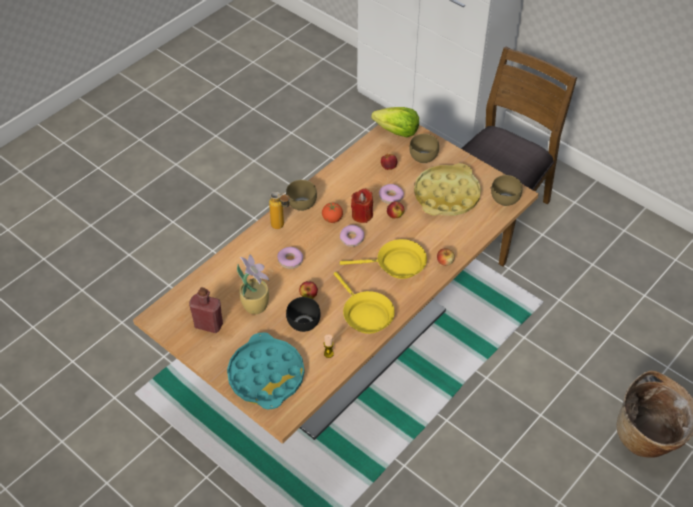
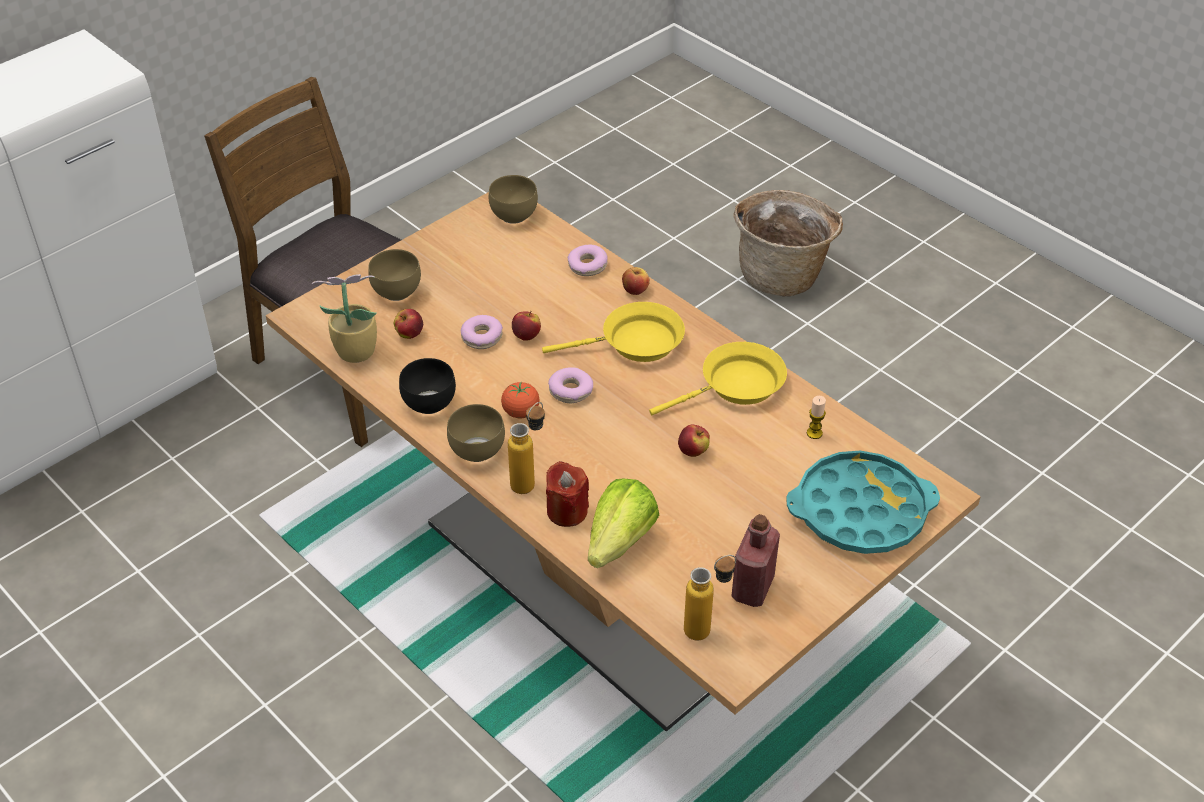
camera: 85 degrees left, 5 degrees down
(182, 306) = (707, 628): none -> bottle
(255, 305) = (709, 521): potted plant -> potted plant (354, 351)
(290, 260) = (611, 471): donut -> donut (587, 266)
(304, 322) = (750, 460): black bowl -> black bowl (427, 403)
(362, 215) = (517, 375): red candle -> red candle (567, 511)
(396, 265) = (635, 343): yellow frying pan -> yellow frying pan turned 75 degrees clockwise
(397, 132) = (322, 317): lettuce -> lettuce (620, 541)
(447, 195) = (491, 274): yellow tray -> none

